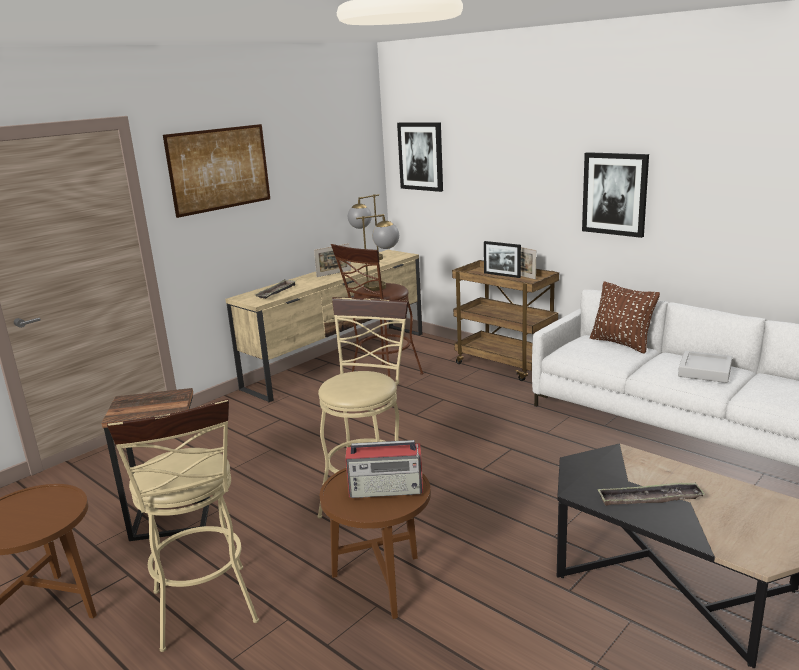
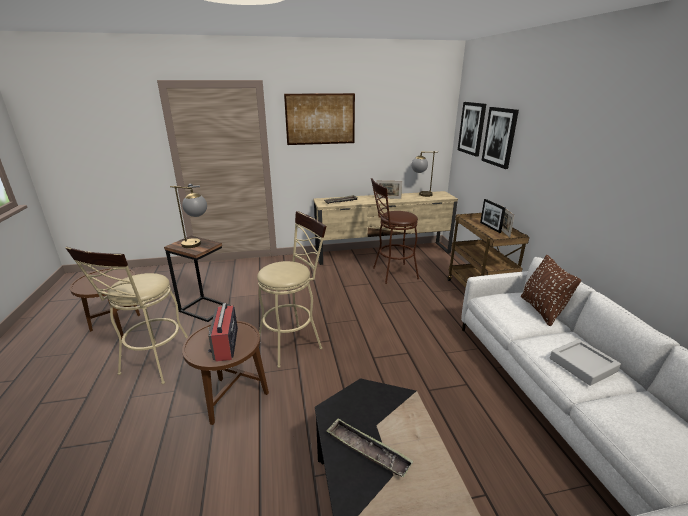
camera: 35 degrees right, 5 degrees up
(382, 286) = (401, 213): table lamp -> table lamp (197, 245)
(387, 489) = (226, 344): radio -> radio turned 45 degrees clockwise
(615, 194) = (584, 182): picture -> picture (500, 137)

